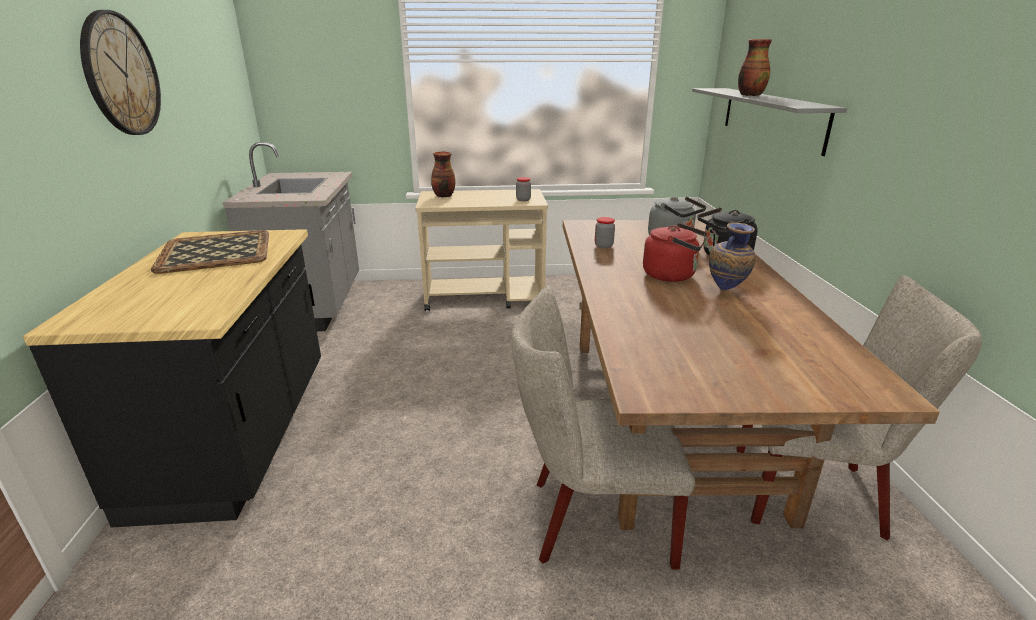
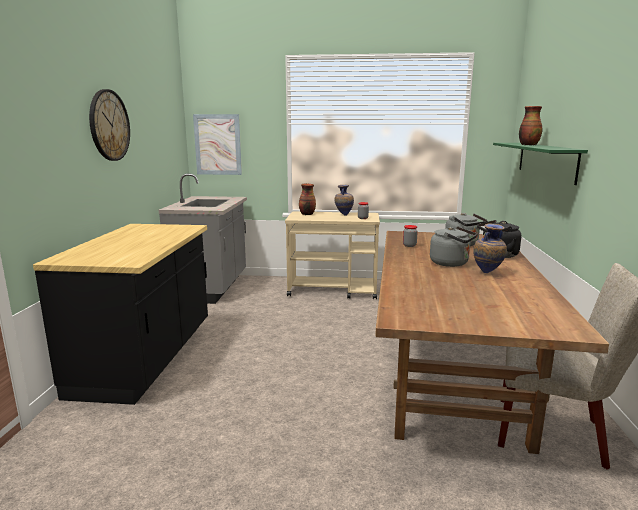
camera: 10 degrees right, 10 degrees down
(216, 252) = (148, 233): tray -> none
(300, 94) = (218, 144): none -> picture
(495, 195) = (343, 215): none -> vase
(590, 520) = (374, 430): beige chair -> none
(672, 275) = (451, 263): red kettle -> grey kettle
(771, 117) = (546, 161): grey shelf -> green shelf

